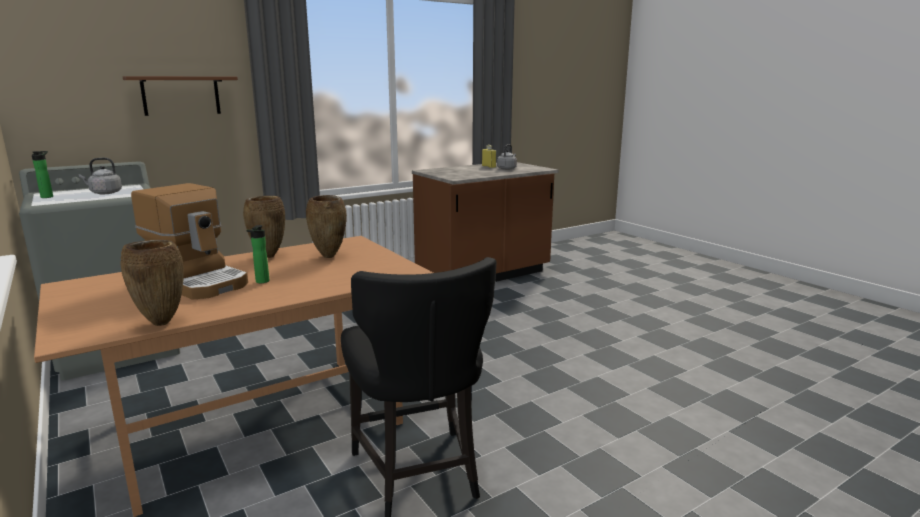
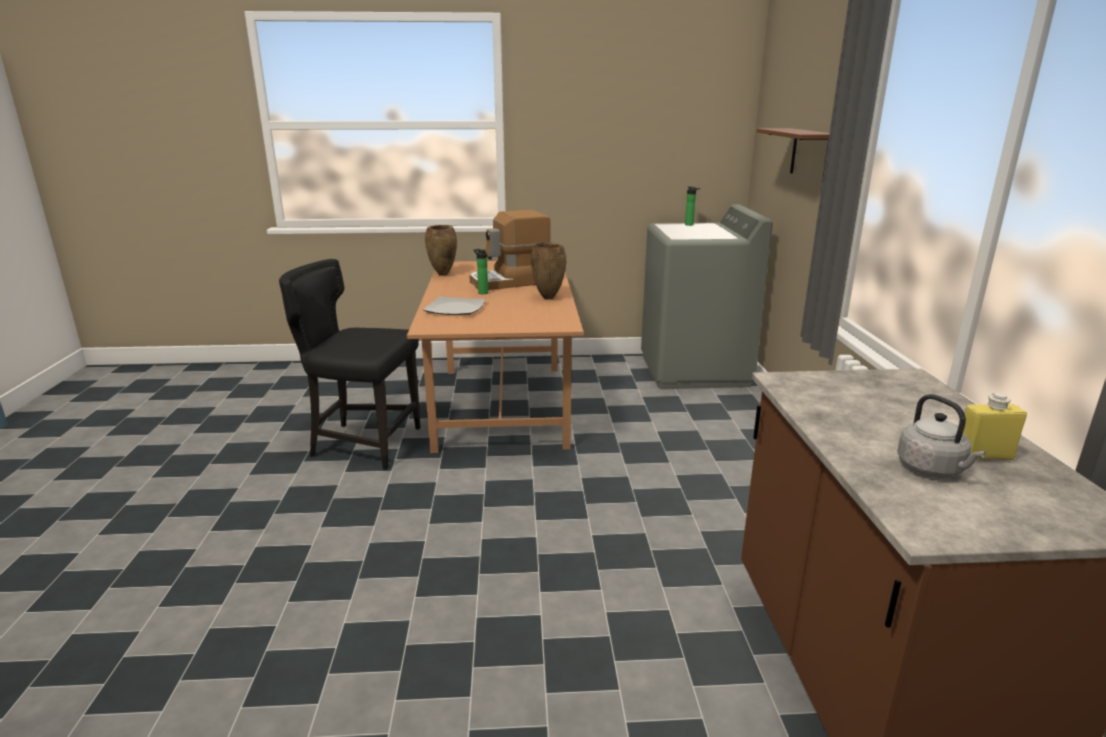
camera: 120 degrees right, 5 degrees up
(104, 193) = (694, 232): grey kettle -> none
(329, 256) = (518, 312): brown vase -> none
(339, 277) = (454, 309): none -> plate

